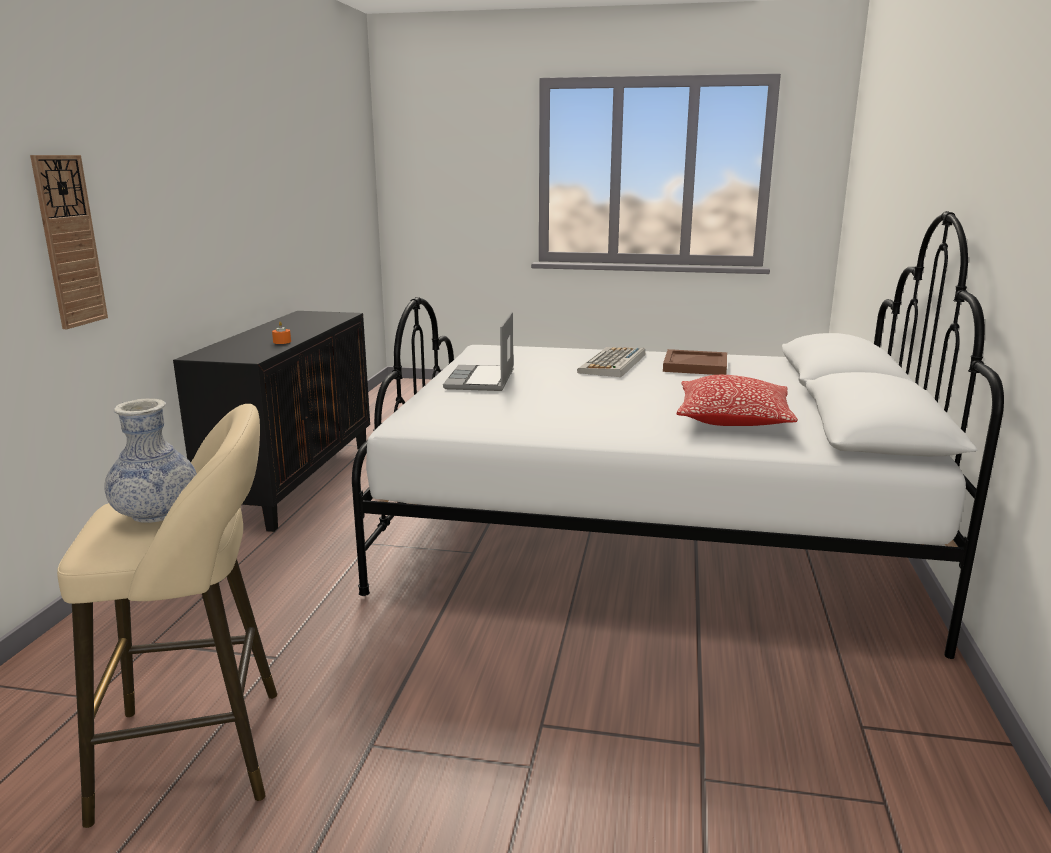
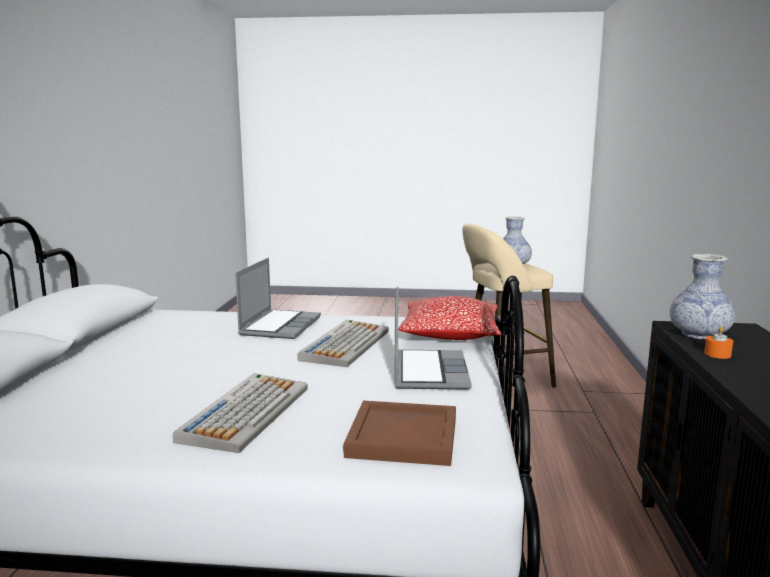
camera: 175 degrees right, 5 degrees down
(69, 241) = (738, 178): wall clock -> none
(254, 352) = (699, 334): none -> vase
(549, 402) = (345, 344): none -> keyboard
(628, 424) = (280, 326): none -> laptop
(696, 365) = (120, 411): brown tray -> brown tray (401, 437)
(733, 420) = (187, 331): pillow -> pillow (450, 334)

